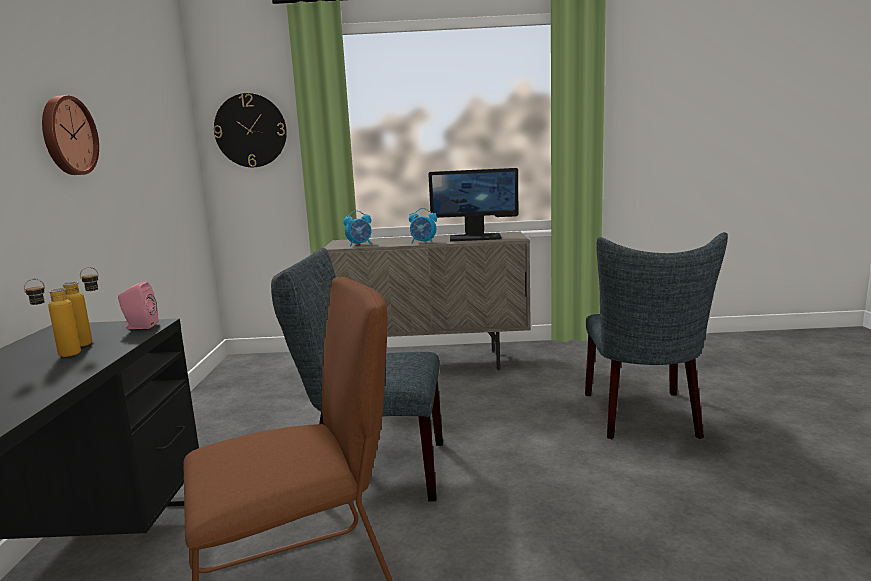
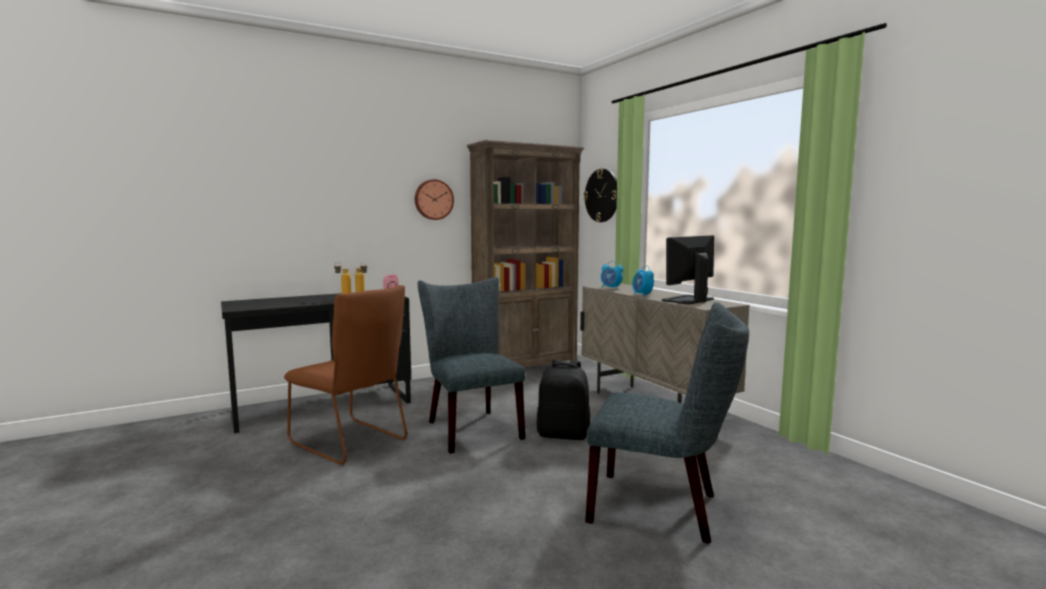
camera: 60 degrees right, 5 degrees down
(220, 391) = (526, 369): none -> brown bookcase
(454, 419) = (564, 434): none -> black backpack
(475, 237) = (688, 300): monitor -> monitor turned 75 degrees clockwise
(644, 418) = (662, 508): grey chair -> grey chair turned 135 degrees counterclockwise

